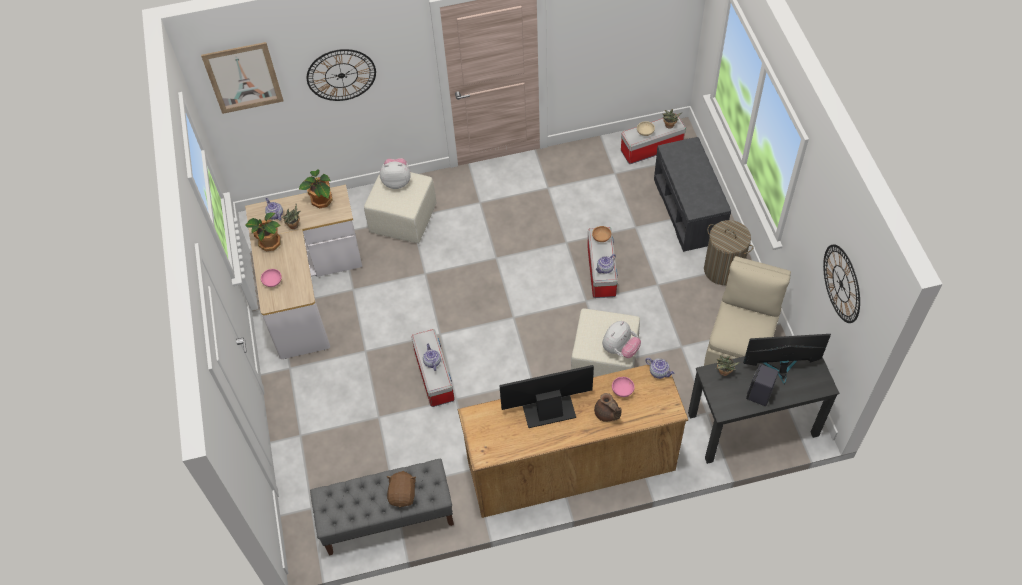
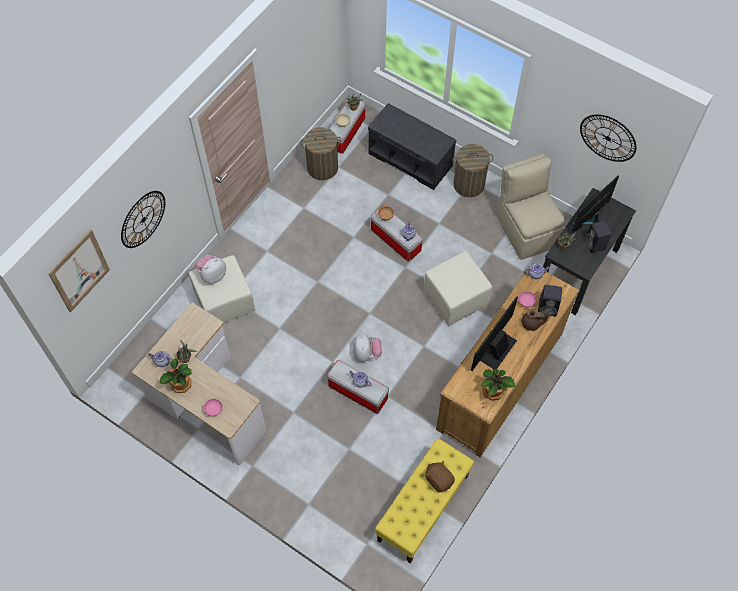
camera: 45 degrees left, 5 degrees up
(322, 201) = (187, 326): potted plant -> potted plant (493, 392)
(387, 519) = (423, 508): grey bench -> yellow bench
(599, 165) = (322, 167): none -> laundry basket
(620, 349) = (476, 280): plush toy -> plush toy (366, 354)
(639, 411) = (548, 307): none -> black speaker

